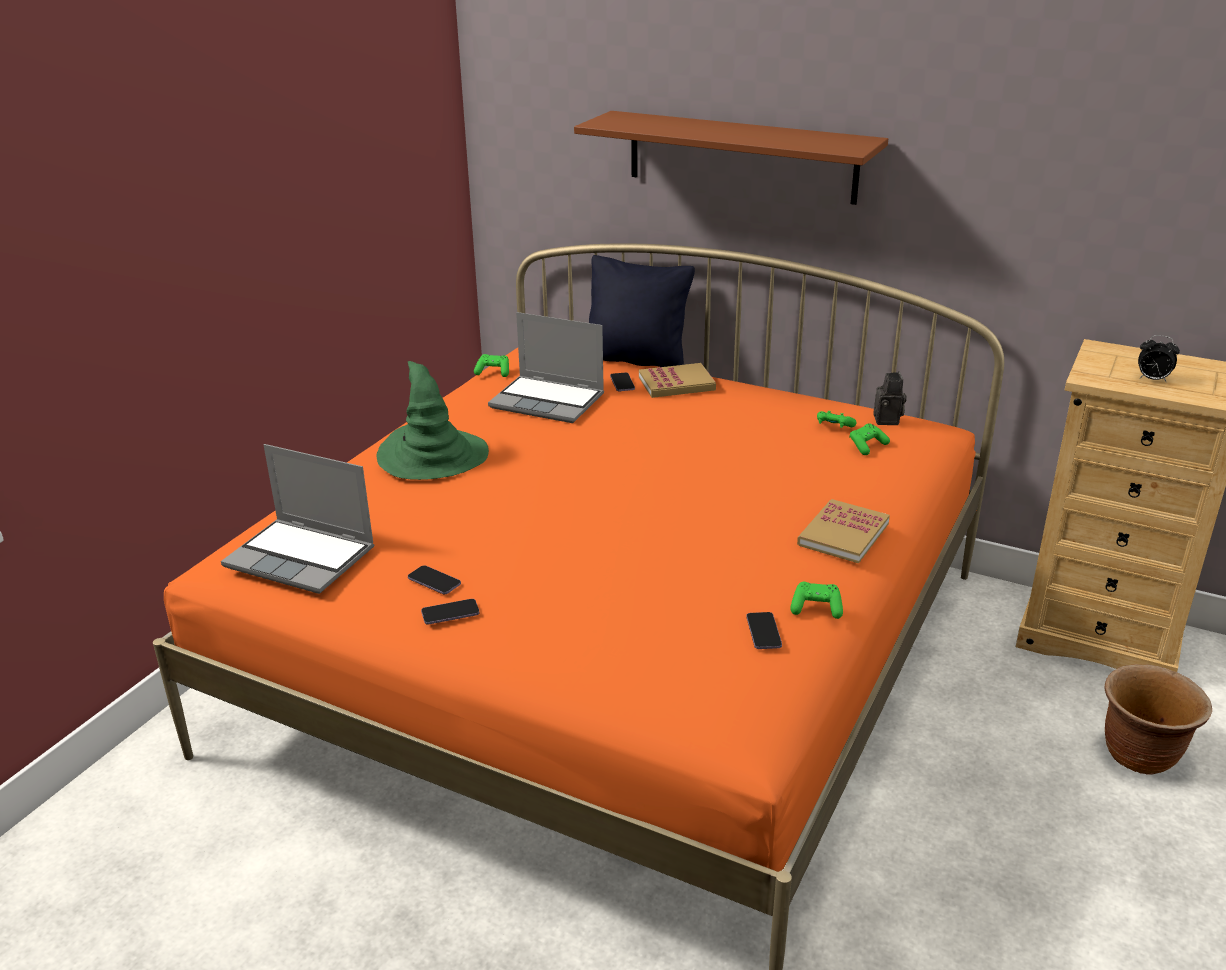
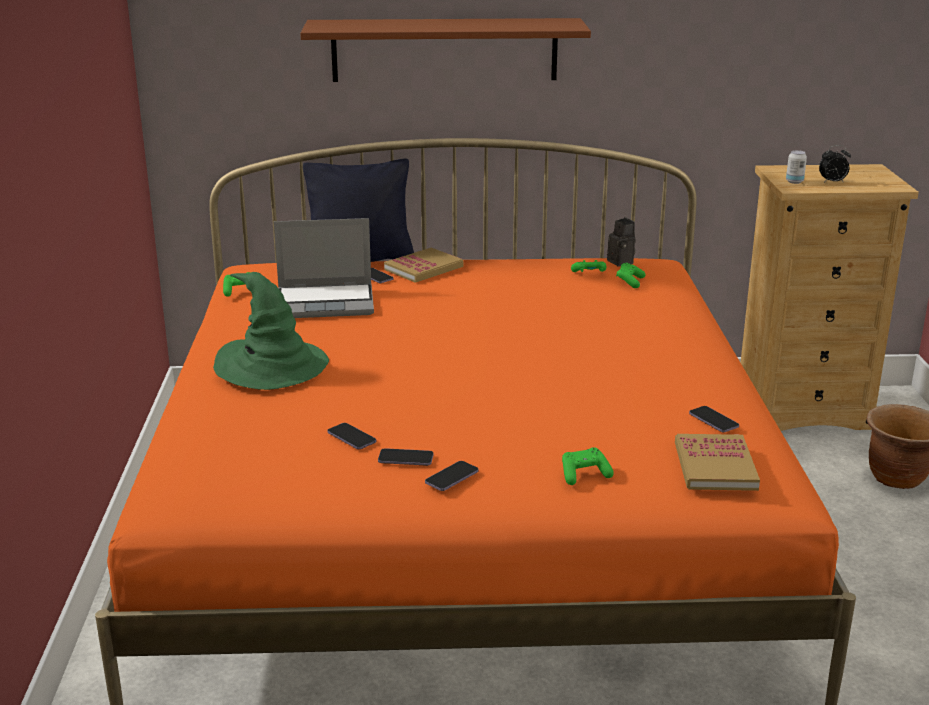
camera: 30 degrees left, 5 degrees down
(303, 557) = (252, 475): laptop -> none
(415, 546) = (351, 438): none -> phone
(816, 608) = (728, 396): green game controller -> green game controller (584, 475)
(843, 534) = (687, 343): book -> book (715, 466)
(1102, 370) = (794, 181): none -> can

